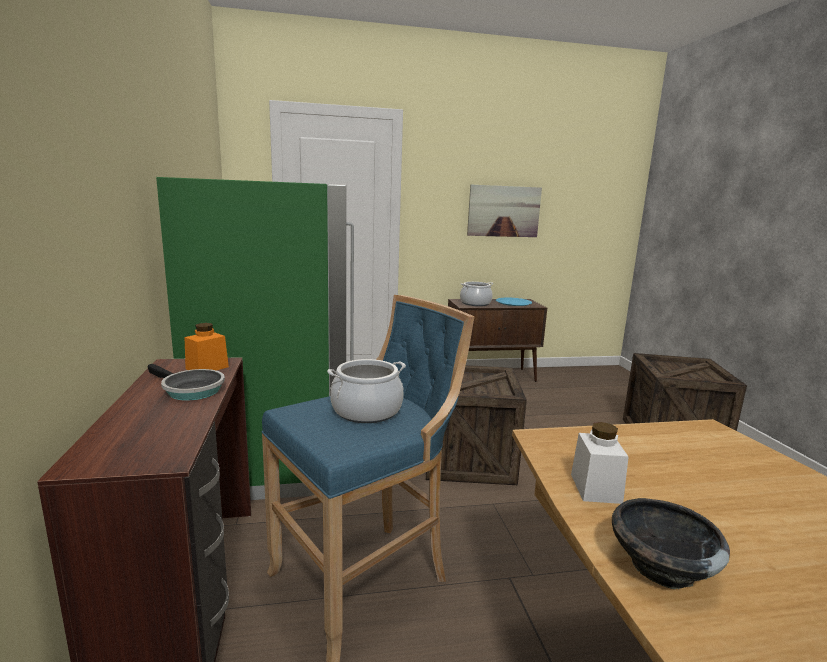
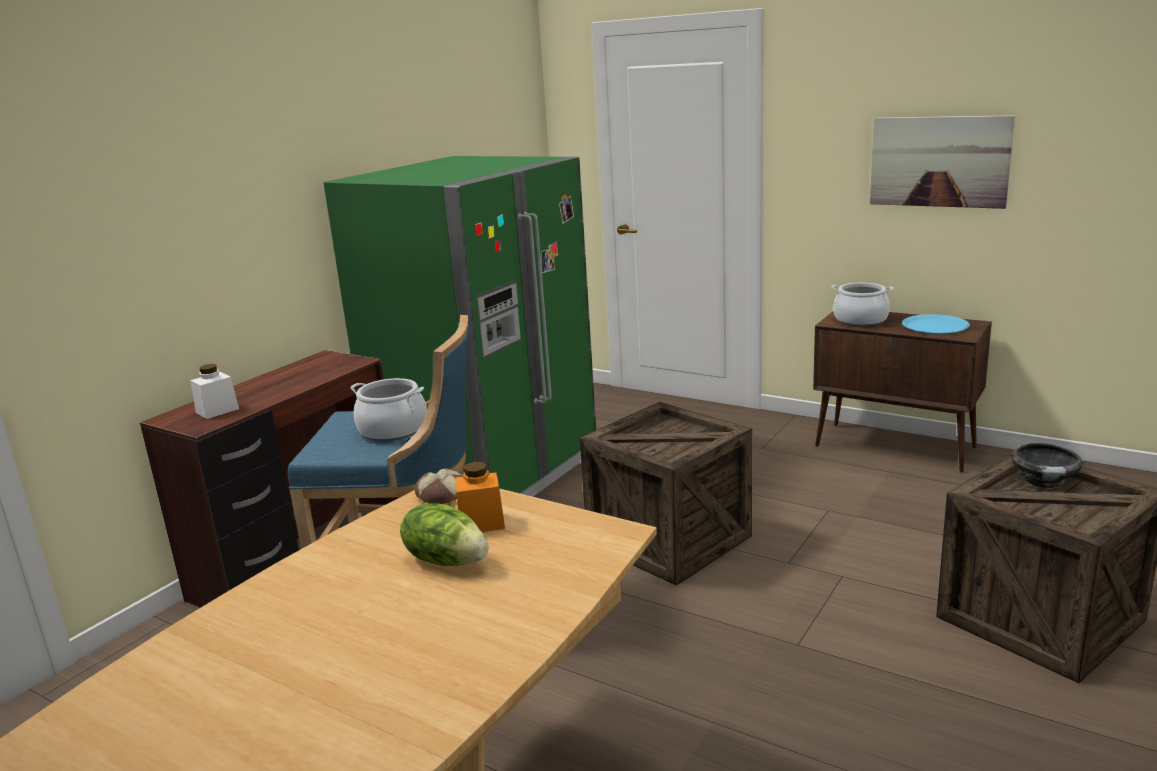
camera: 45 degrees right, 5 degrees up
(190, 390) = (294, 382): frying pan -> none
(207, 368) = (338, 364): orange jar -> orange jar (481, 523)
(555, 444) = (443, 495): none -> bread
(595, 488) = (386, 531): white jar -> white jar (217, 410)
(661, 566) = (304, 579): black bowl -> black bowl (1044, 480)
(692, 490) = (447, 559): none -> lettuce

